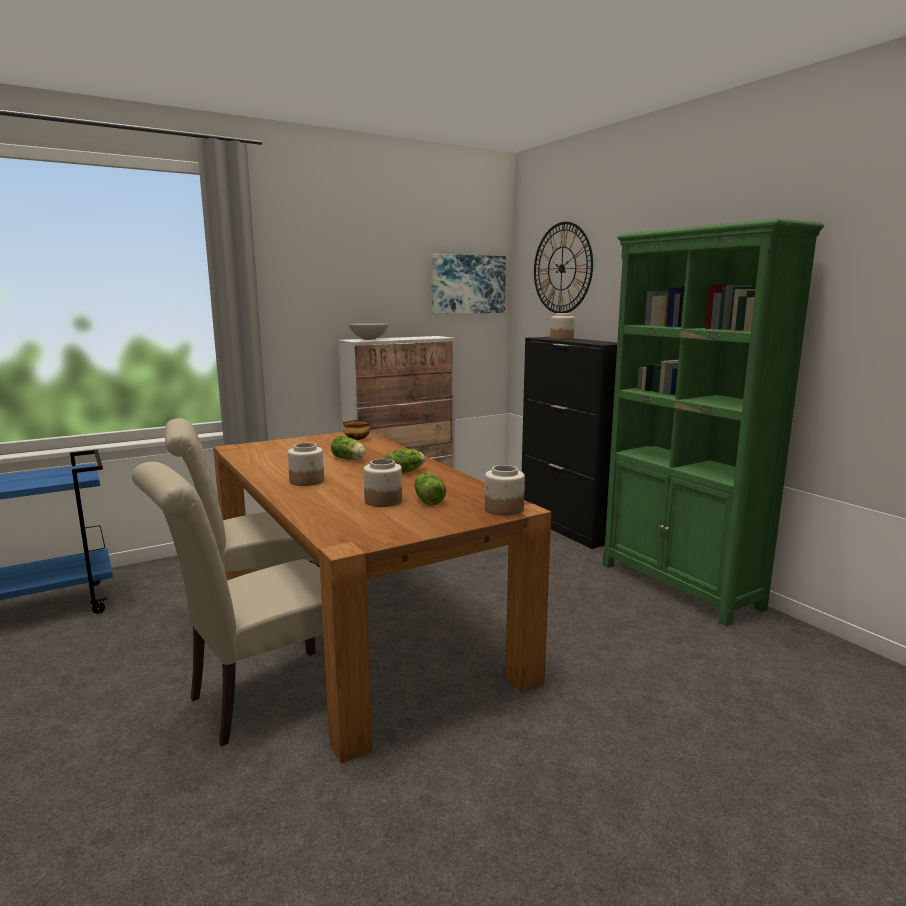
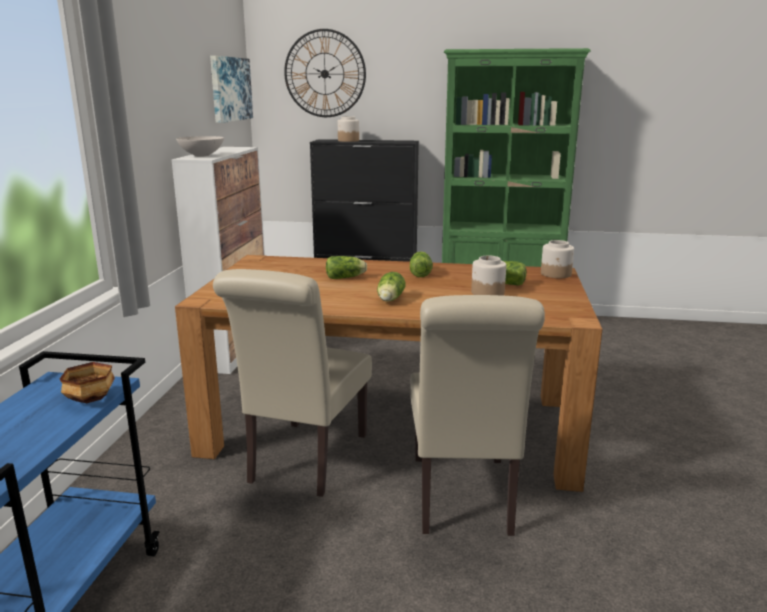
camera: 50 degrees left, 5 degrees up
(307, 481) = (389, 300): jar -> lettuce
(357, 439) = (281, 263): bowl -> bowl (91, 398)

